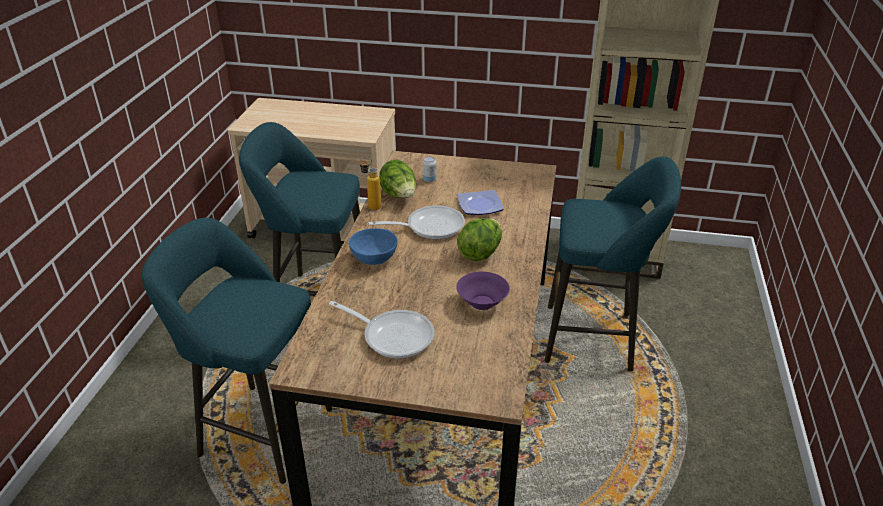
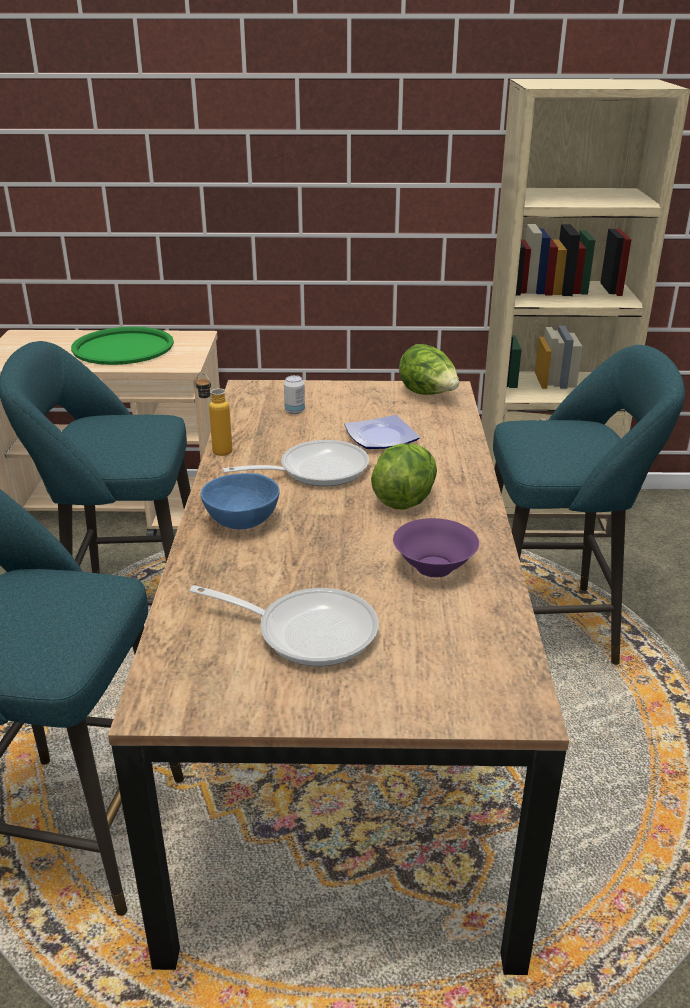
camera: 10 degrees left, 5 degrees down
(329, 118) = (123, 347): none -> green tray
(399, 196) = (256, 435): lettuce -> lettuce (428, 394)

